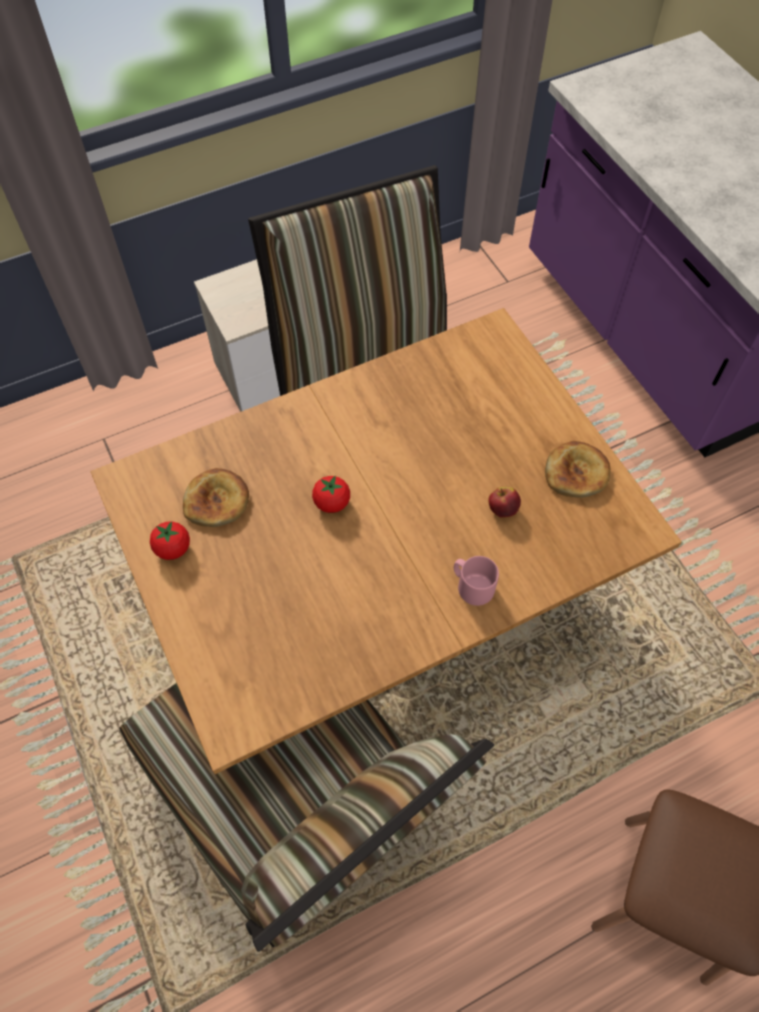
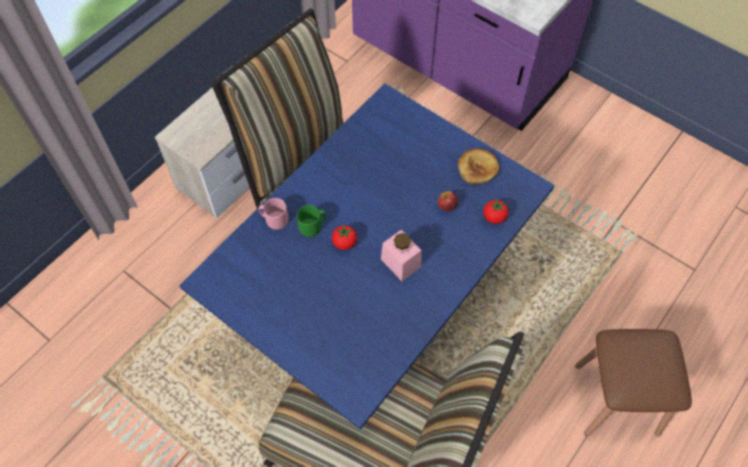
camera: 25 degrees left, 0 degrees up
(173, 548) = (261, 310): tomato -> tomato (494, 217)
(216, 501) = (272, 270): bread -> none
(302, 463) = (313, 226): none -> green mug
(379, 619) = (374, 312): brown dining table -> blue dining table
(394, 562) = (400, 262): none -> pink jar
(472, 586) = (452, 258): pink mug -> pink mug (274, 219)

